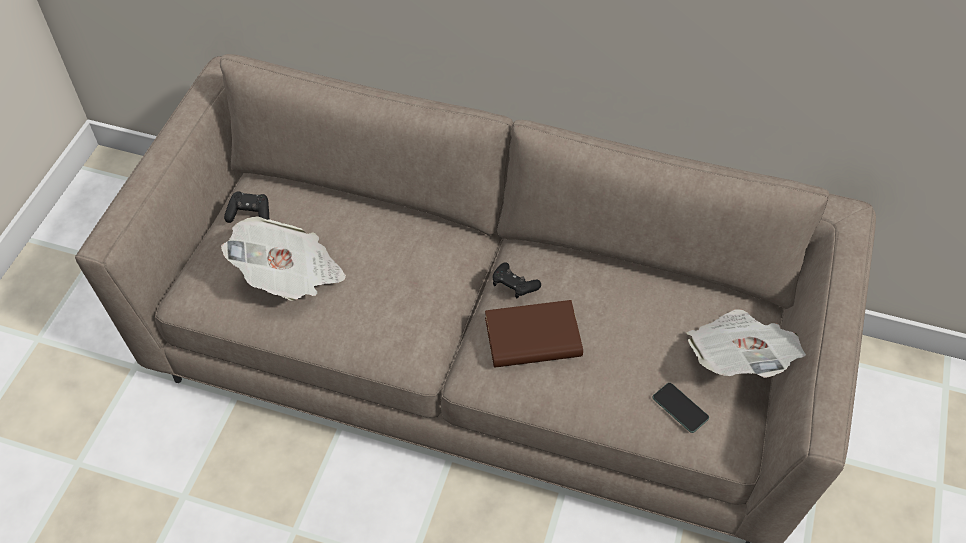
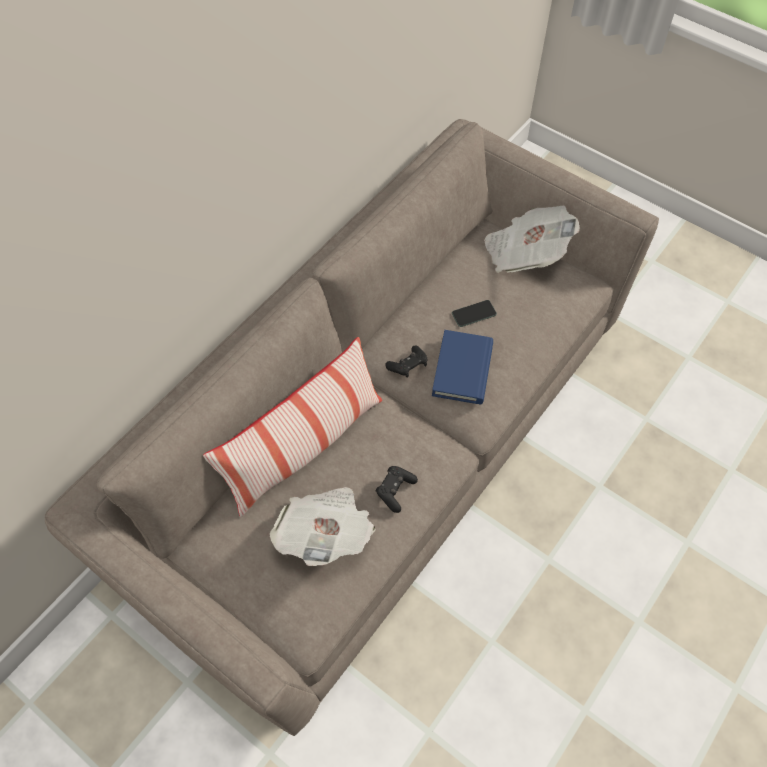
camera: 70 degrees left, 5 degrees up
(250, 214) = (235, 552): black game controller -> black game controller (395, 491)
(378, 229) = (304, 447): none -> pillow
(533, 338) = (462, 369): brown book -> blue book
(680, 408) = (554, 301): phone -> phone (474, 314)

